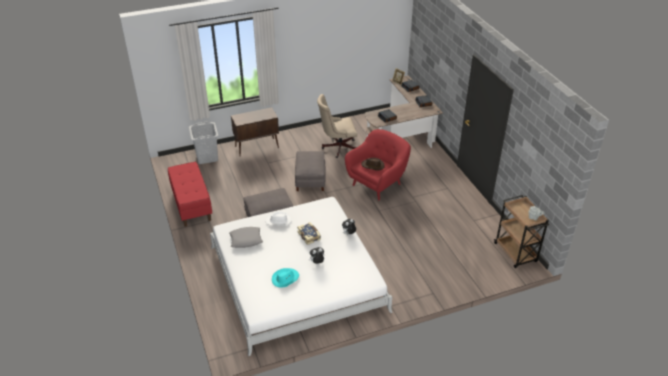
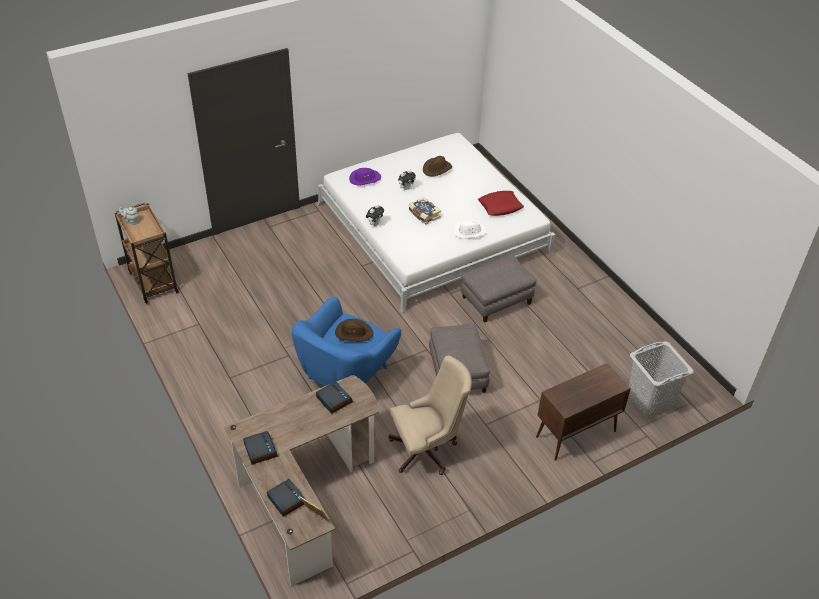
camera: 170 degrees right, 5 degrees up
(191, 205) = (617, 310): red bench -> none
(246, 240) = (500, 206): grey pillow -> red pillow
(285, 278) = (437, 169): turquoise hat -> brown hat
(351, 276) = (365, 179): none -> purple hat
(377, 184) = (346, 374): red armchair -> blue armchair

